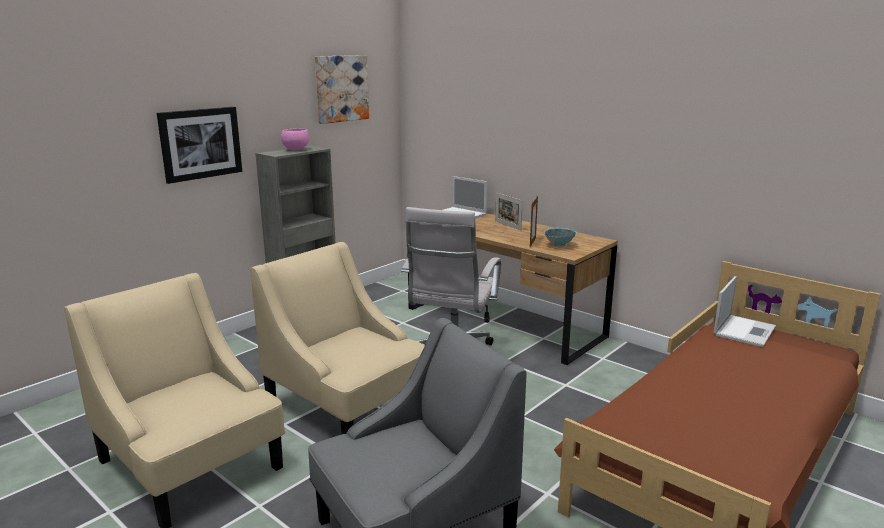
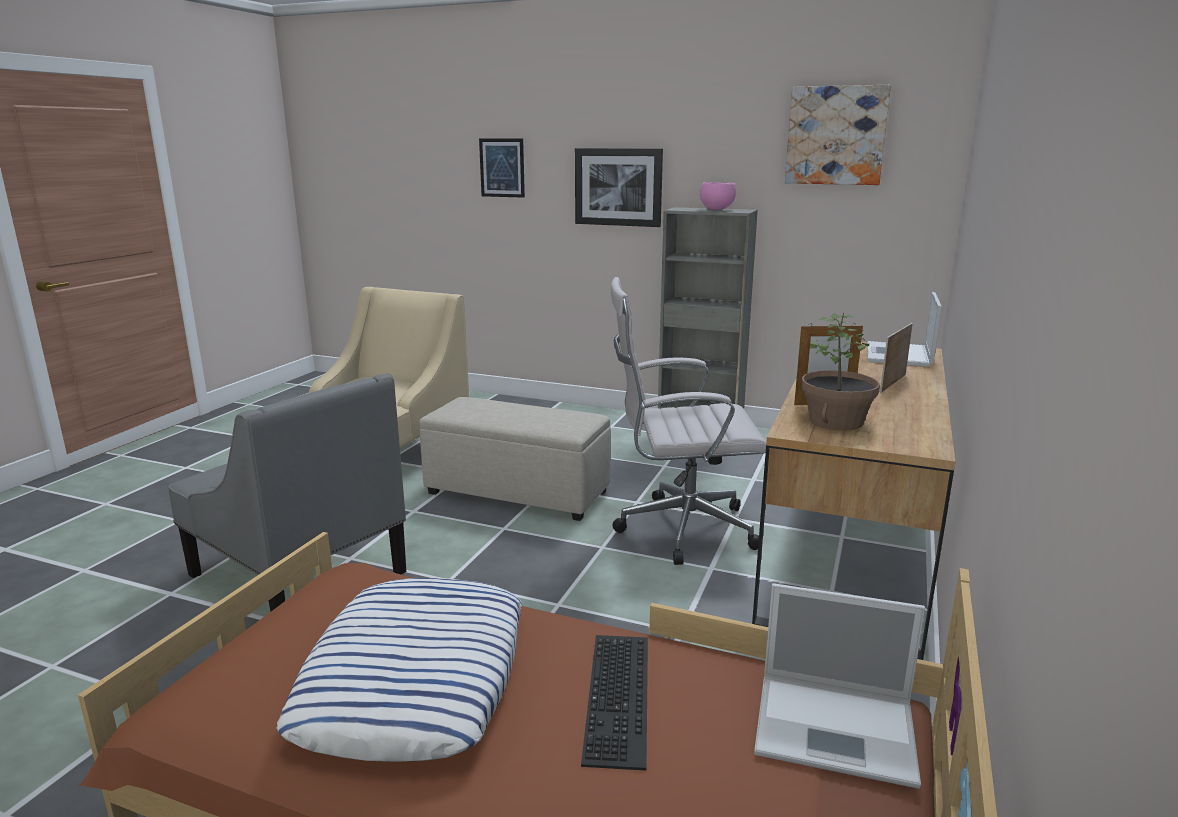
camera: 70 degrees right, 0 degrees up
(73, 141) = (502, 168): none -> picture
(348, 405) = (518, 492): beige armchair -> beige ottoman
(559, 245) = (836, 421): bowl -> potted plant
(719, 409) = (415, 679): none -> pillow
(729, 363) = (621, 697): none -> keyboard

